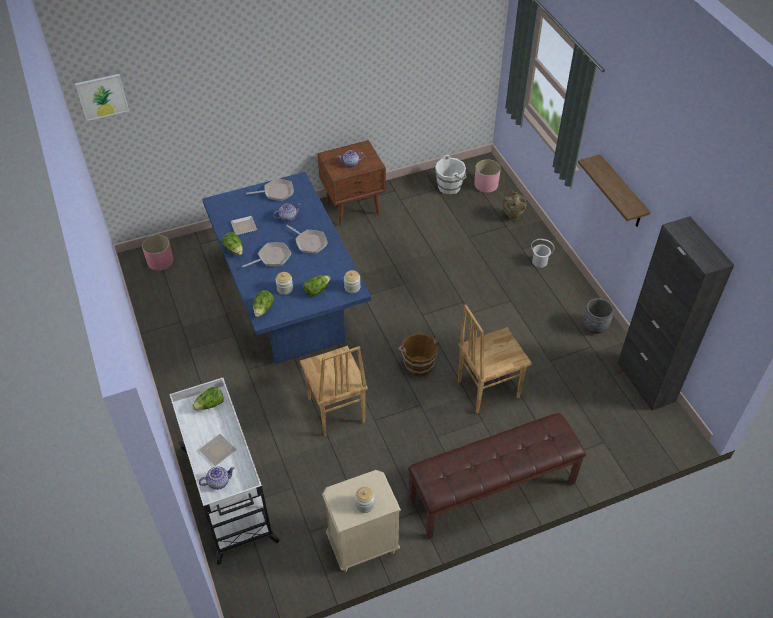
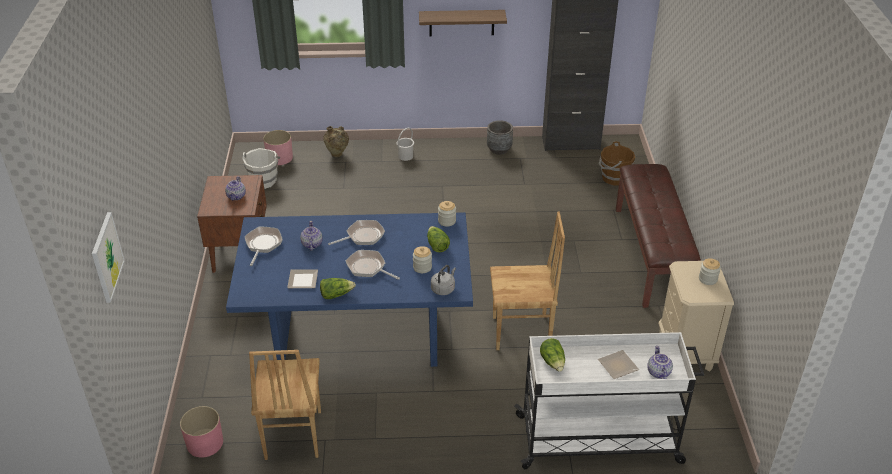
camera: 70 degrees left, 10 degrees down
(263, 309) = (443, 288): lettuce -> grey kettle
(272, 257) = (368, 268): frying pan -> frying pan turned 45 degrees counterclockwise
(418, 365) = (490, 262): brown bucket -> brown bucket (613, 178)
(487, 388) = (539, 228): brown chair -> brown chair (292, 435)

